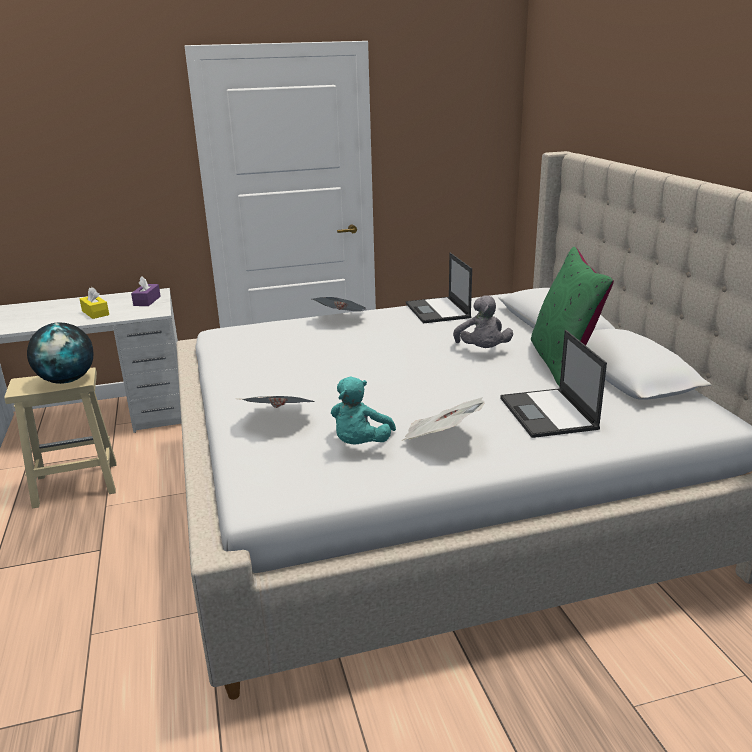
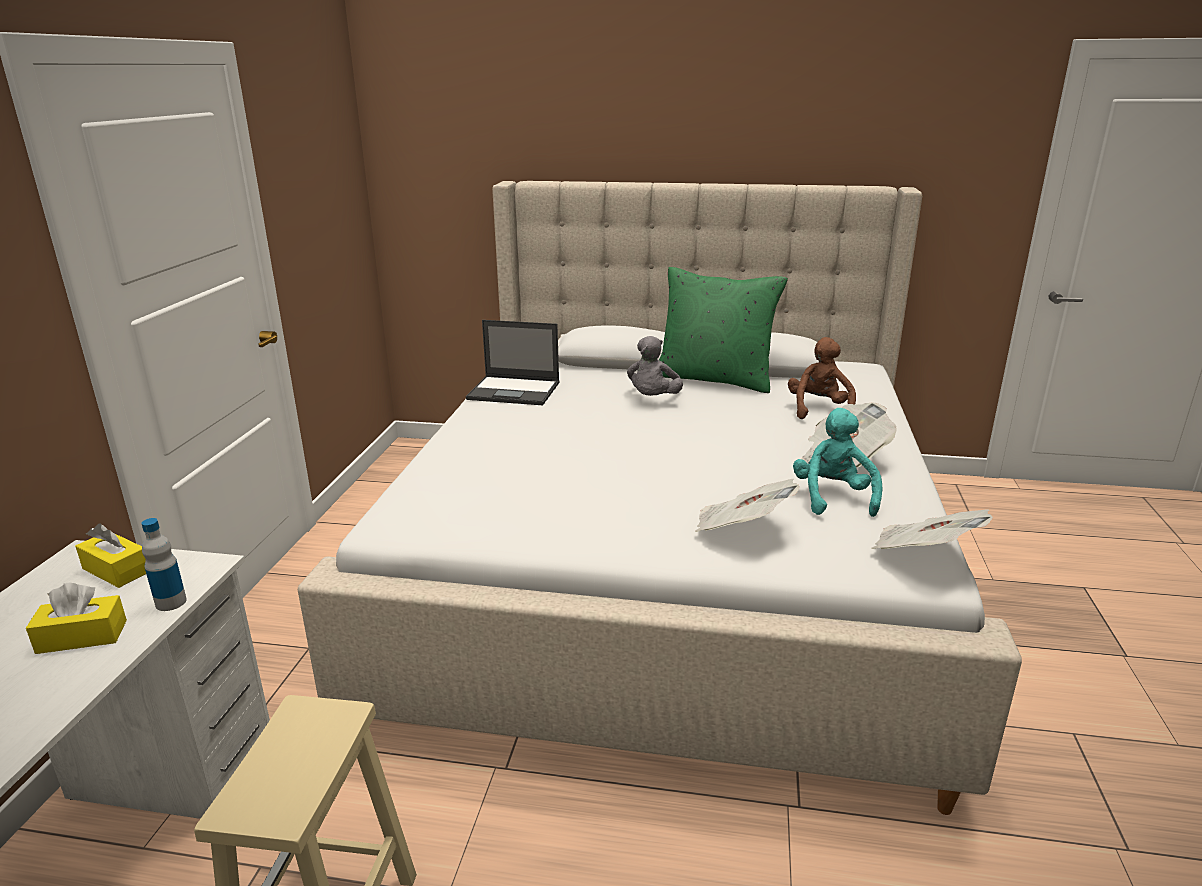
camera: 65 degrees left, 0 degrees up
(67, 380) = (314, 736): globe -> none
(125, 316) = (171, 602): none -> bottle
(147, 301) = (117, 570): purple tissue box -> yellow tissue box
(342, 319) = (464, 440): newspaper -> newspaper (923, 554)
(360, 444) = (833, 497): turquoise plush toy -> turquoise plush toy turned 135 degrees counterclockwise
(482, 350) = (653, 399): grey plush toy -> grey plush toy turned 90 degrees clockwise
(548, 414) = (819, 410): laptop -> brown plush toy

